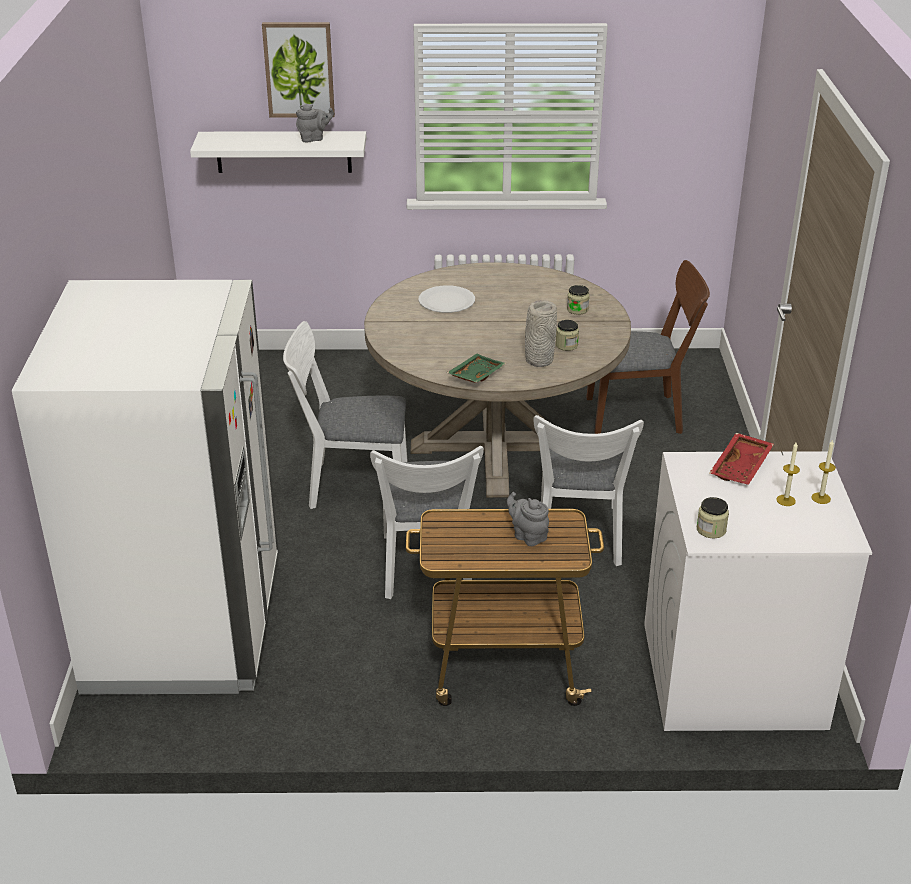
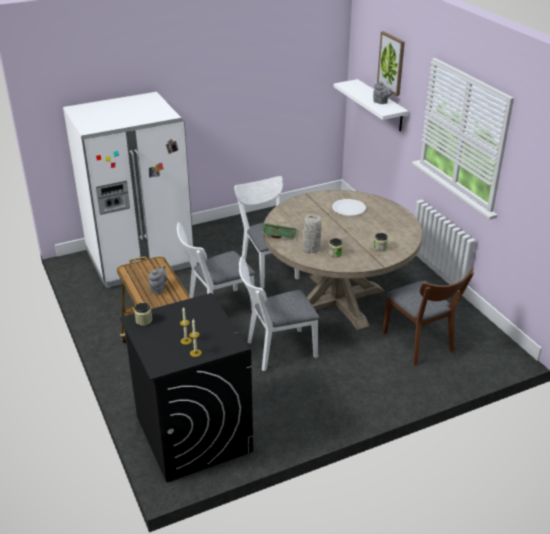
camera: 65 degrees right, 0 degrees up
(731, 675) = (193, 433): white washing machine -> black washing machine
(742, 467) = (211, 320): red tray -> none

